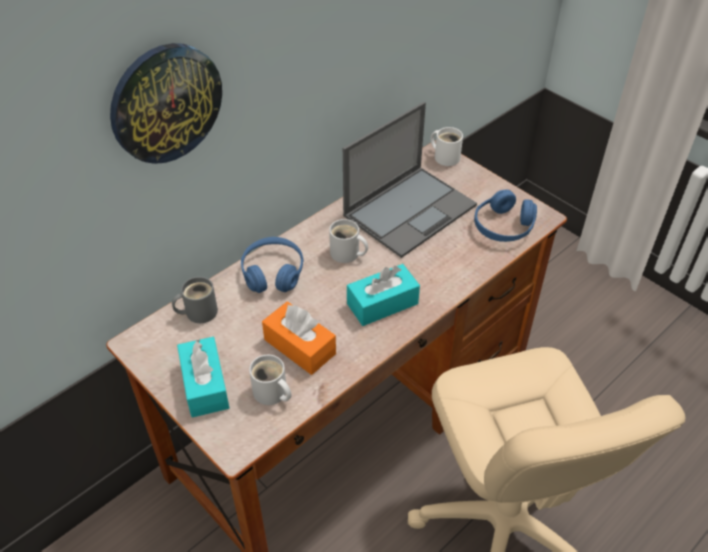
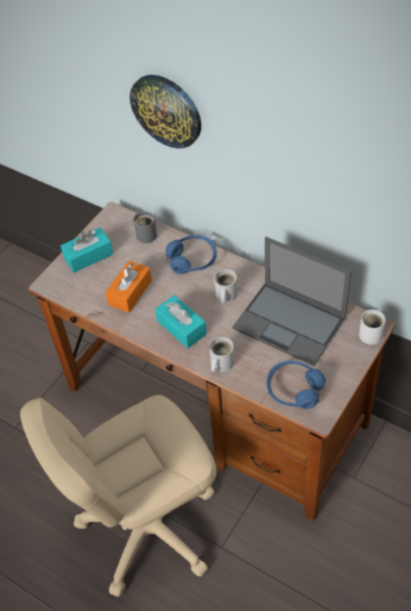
camera: 80 degrees right, 5 degrees up
(271, 394) = (89, 289): white mug -> white mug (220, 363)

